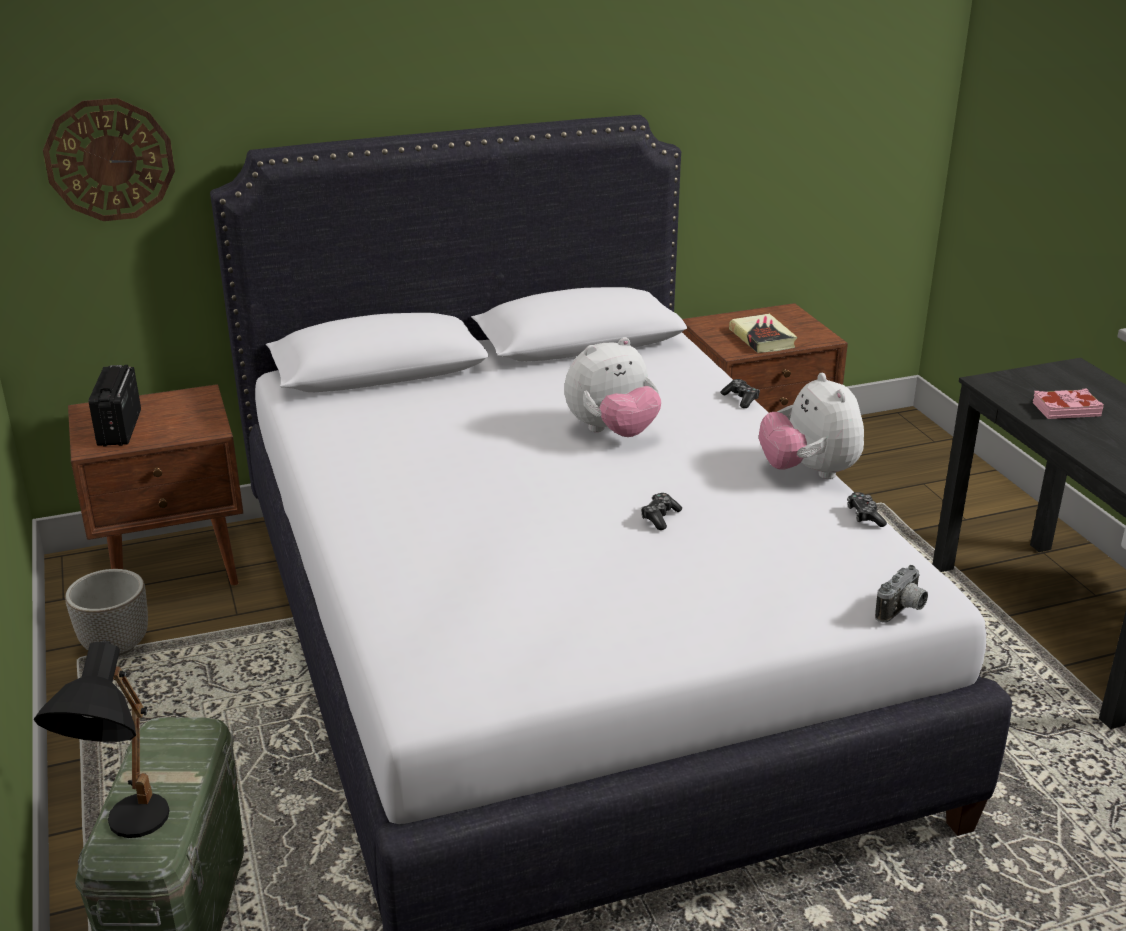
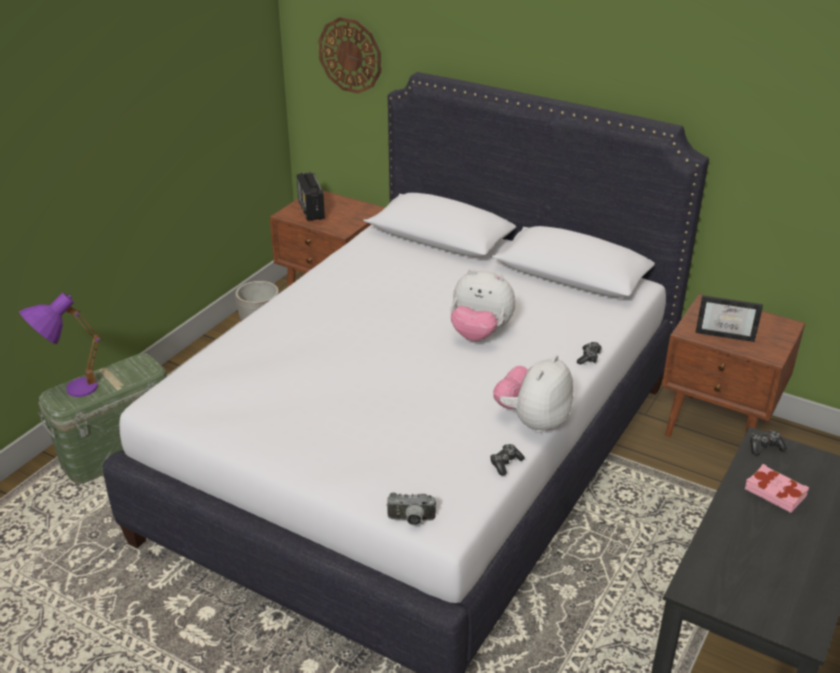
camera: 50 degrees right, 5 degrees up
(119, 428) = (311, 210): radio -> radio turned 60 degrees counterclockwise
(126, 832) = (70, 390): black table lamp -> purple table lamp
(660, 517) = (406, 392): game controller -> game controller (765, 447)
(762, 338) = (726, 333): book -> picture frame

